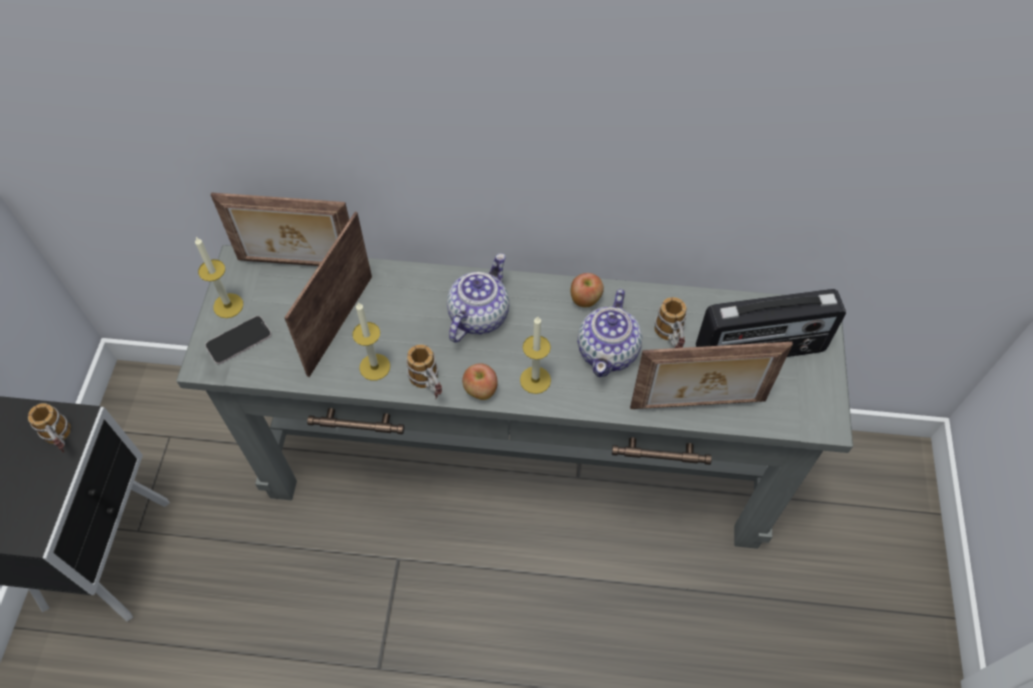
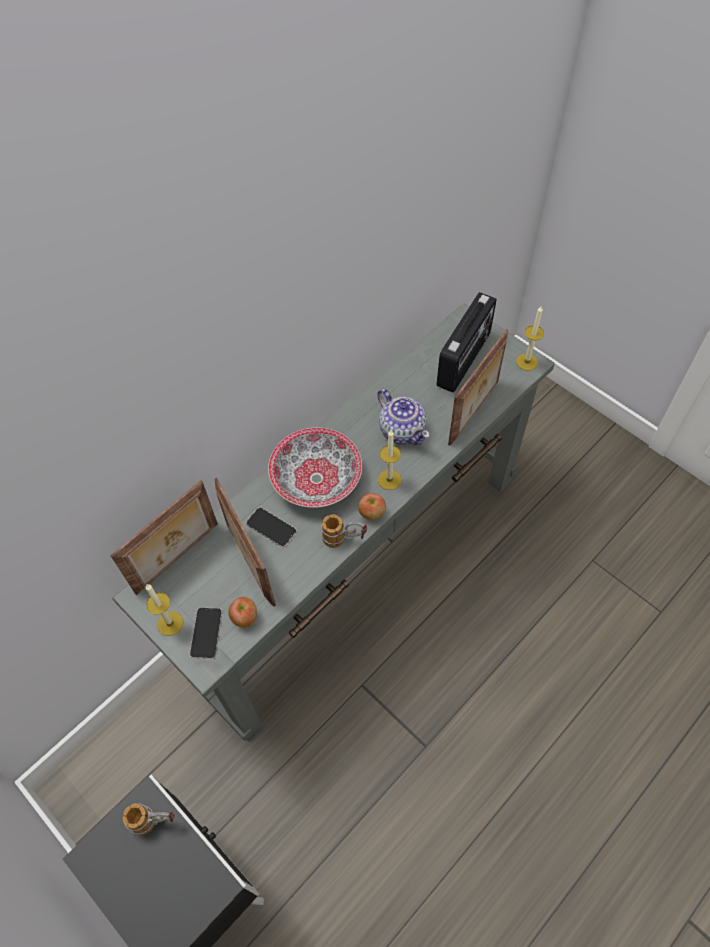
camera: 50 degrees left, 0 degrees up
(374, 367) = (302, 561): candle -> candle (527, 362)
(391, 314) = (271, 527): none -> phone
(478, 315) = (316, 480): teapot -> bowl
(585, 300) = (357, 417): apple -> apple (245, 617)
(670, 340) = (421, 395): mug -> none

